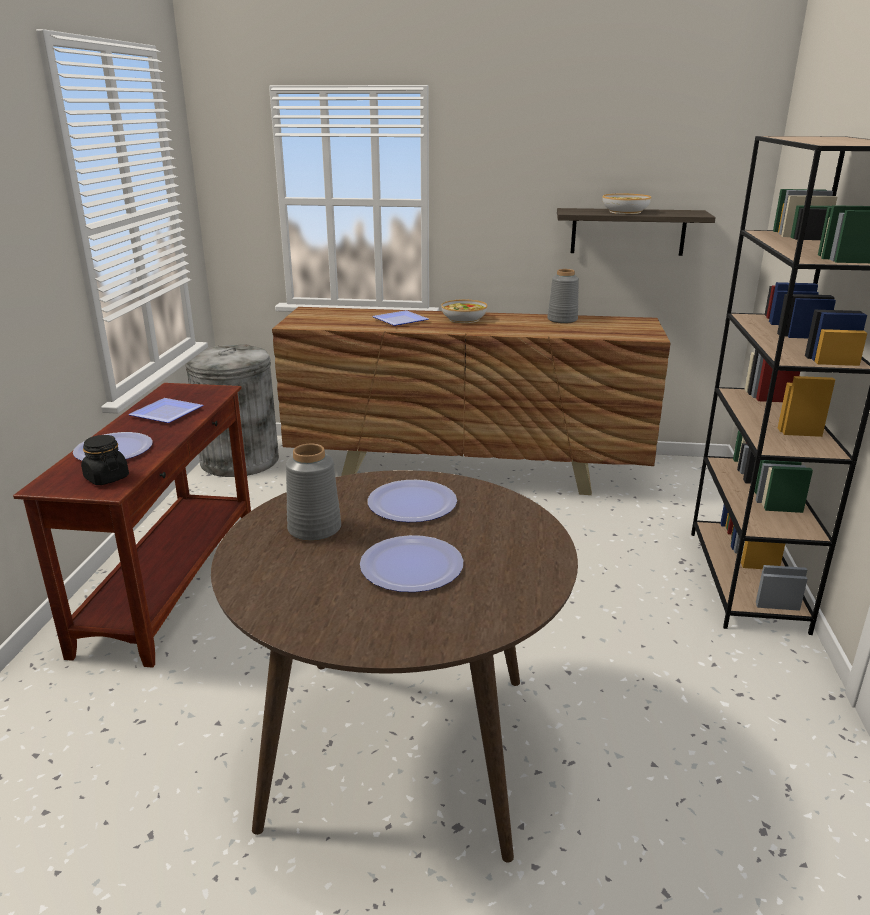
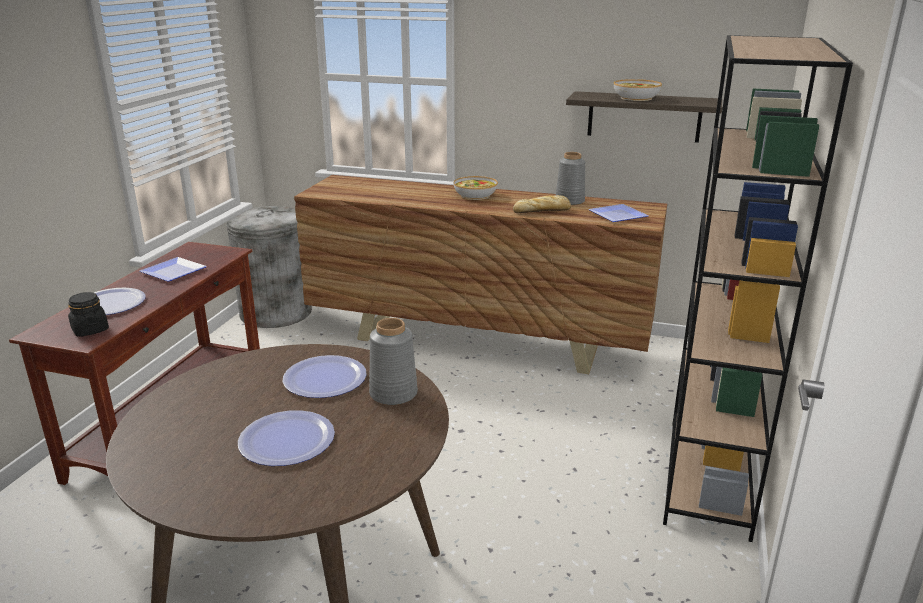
camera: 10 degrees right, 0 degrees up
(314, 528) = (225, 395): grey vase -> grey vase (393, 393)
(398, 320) = (413, 194): plate -> plate (615, 215)
(542, 329) = (543, 210): none -> bread

